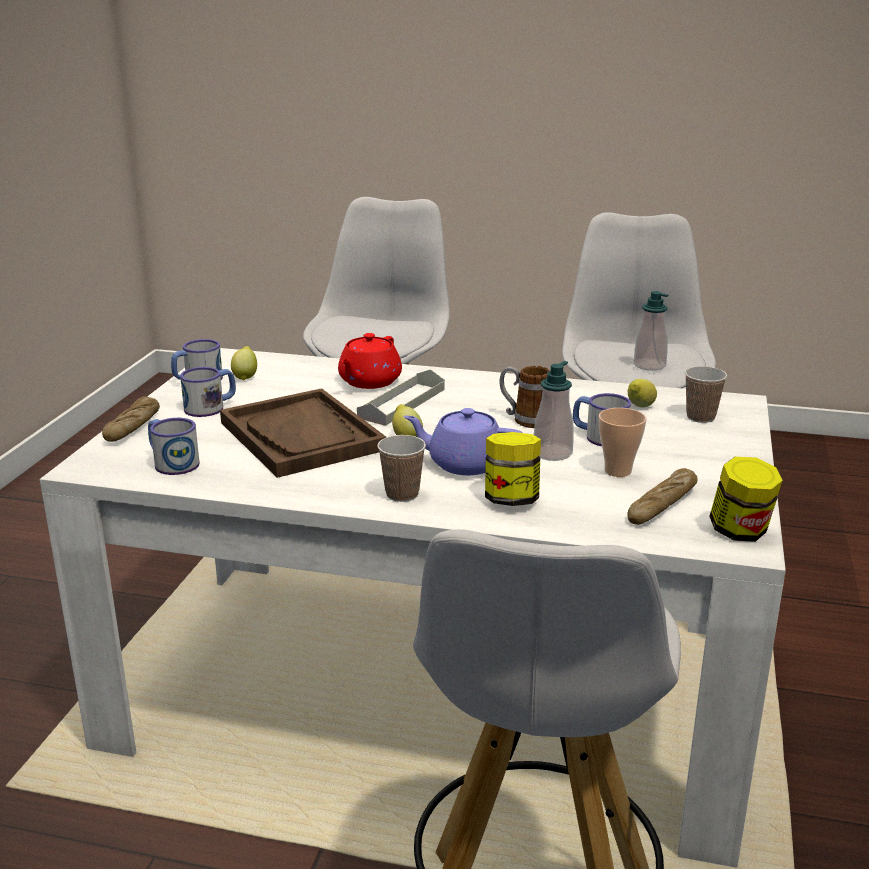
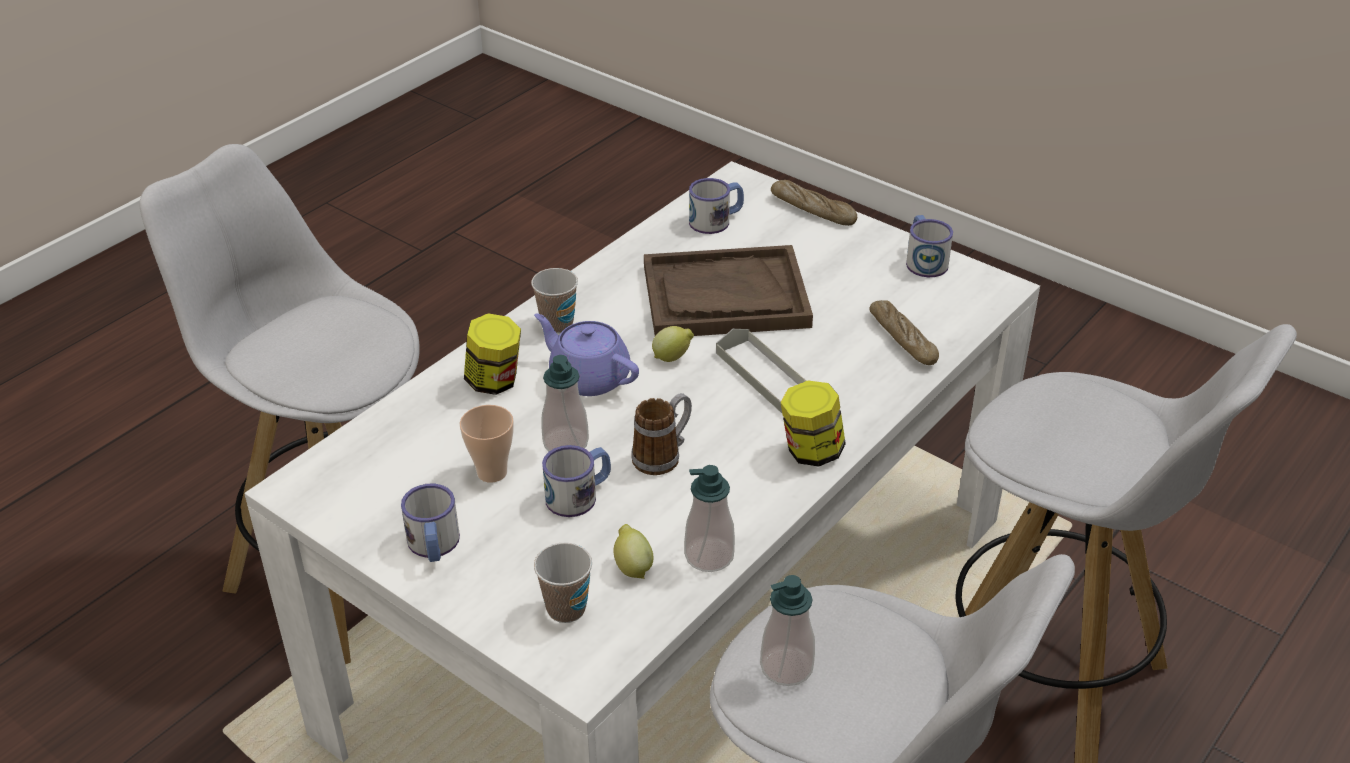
camera: 115 degrees right, 15 degrees up
(211, 407) = (837, 257): mug -> mug (434, 546)
(245, 376) = (918, 291): lemon -> none
(369, 382) = (851, 373): red teapot -> none
(464, 464) = (588, 377): purple teapot -> purple teapot turned 90 degrees counterclockwise
(600, 390) = (709, 556): none -> soap dispenser
(662, 505) = (404, 470): bread -> bread (902, 339)
(740, 532) = (317, 497): jar -> jar (811, 451)

